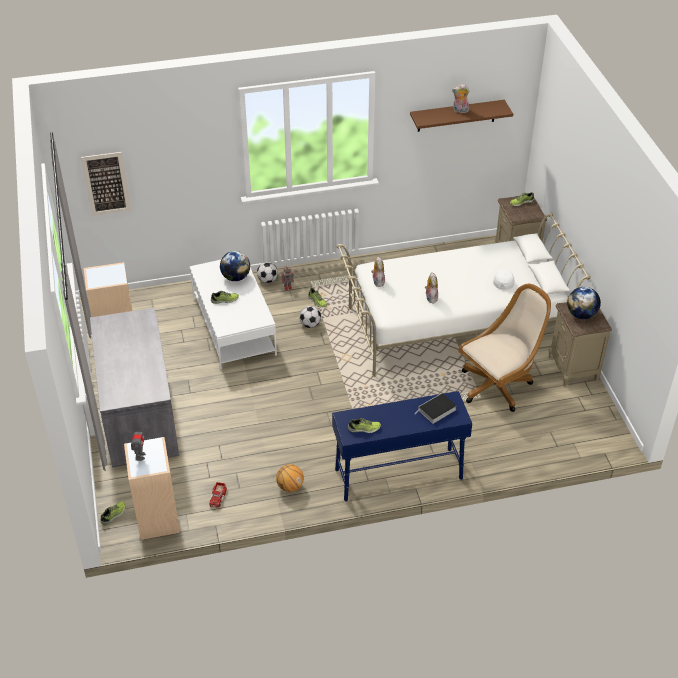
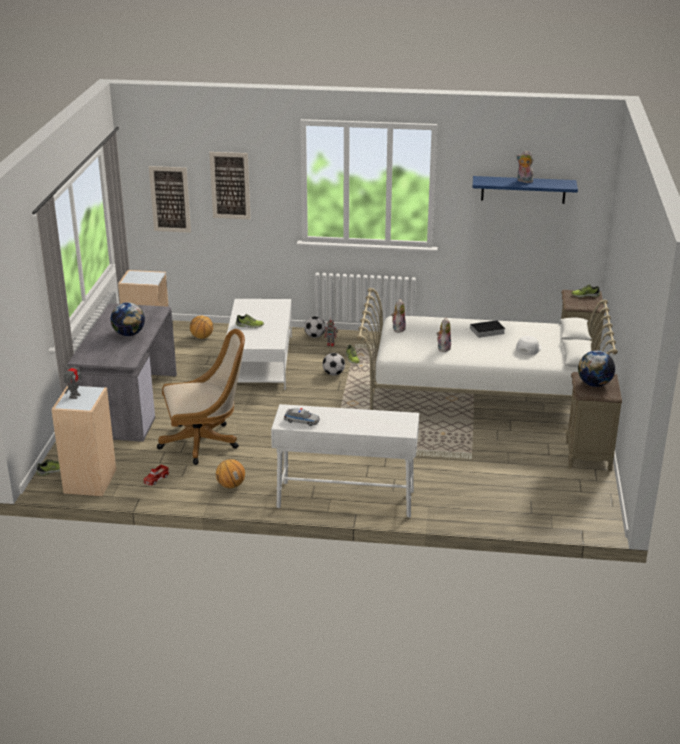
camera: 20 degrees right, 15 degrees down
(160, 307) = (202, 337): none -> basketball
(169, 160) = (230, 185): none -> picture
(236, 277) = (271, 312): globe -> globe (129, 334)
(364, 428) = (301, 421): shoe -> toy car
(398, 473) = (345, 499): blue console table -> white console table
(436, 410) = (385, 422): book -> book (486, 331)
(456, 115) = (523, 189): brown shelf -> blue shelf
(499, 383) = (498, 452): office chair -> office chair (205, 441)

